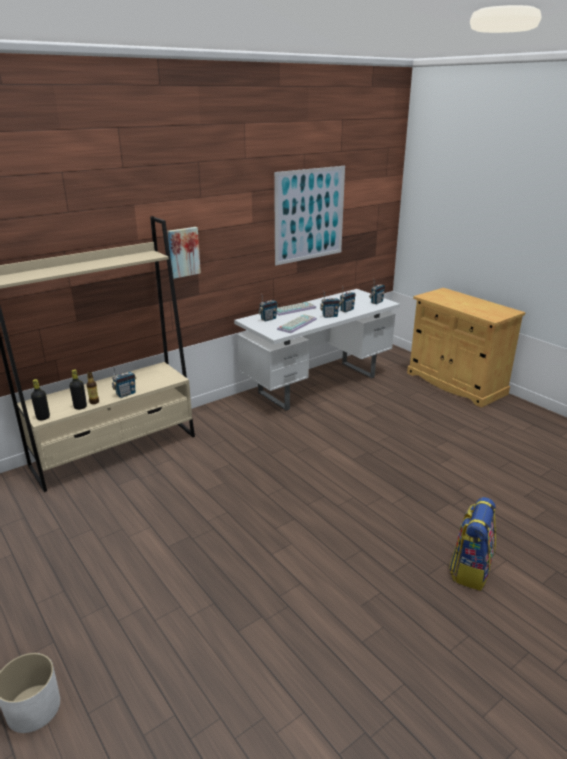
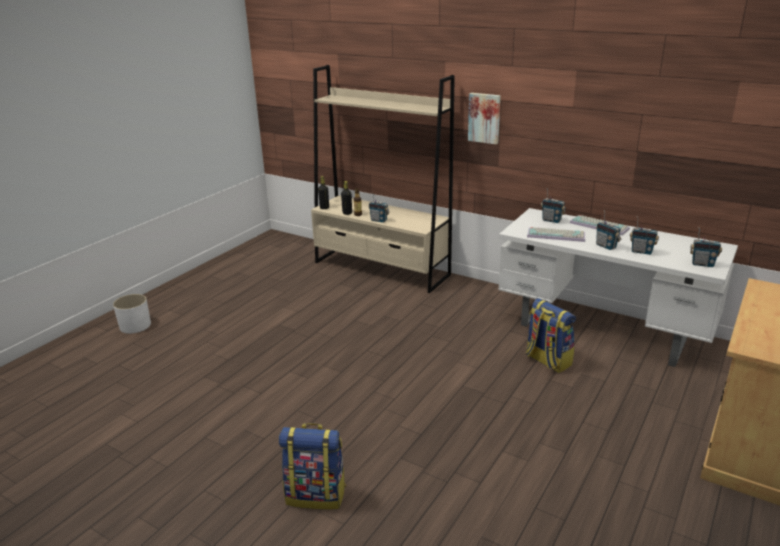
camera: 70 degrees right, 0 degrees up
(309, 215) = (662, 116): picture -> none
(341, 415) = (547, 361): none -> backpack

